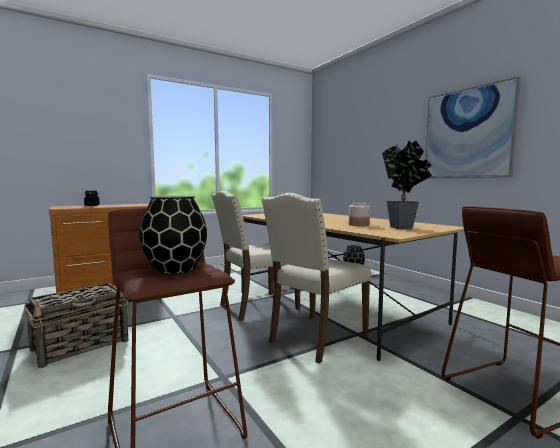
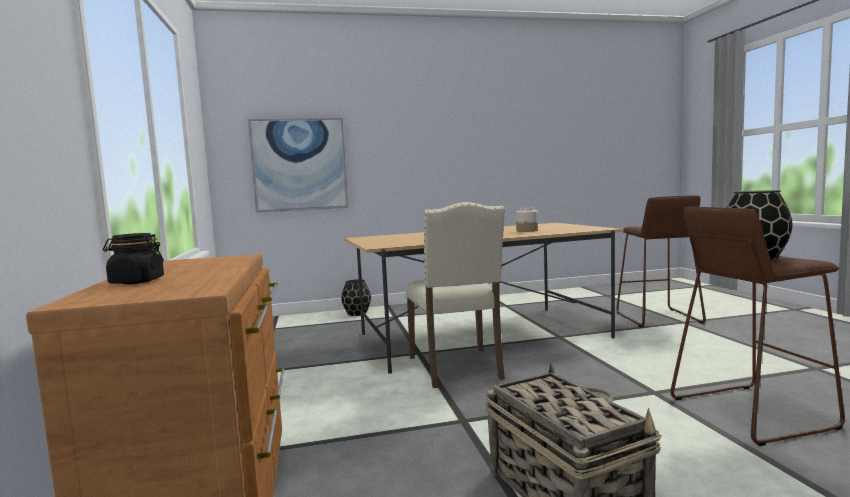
camera: 70 degrees left, 0 degrees up
(315, 338) = (567, 351): beige chair -> none
(405, 228) = (555, 227): potted plant -> none
(468, 133) = (471, 141): picture -> picture (299, 165)

